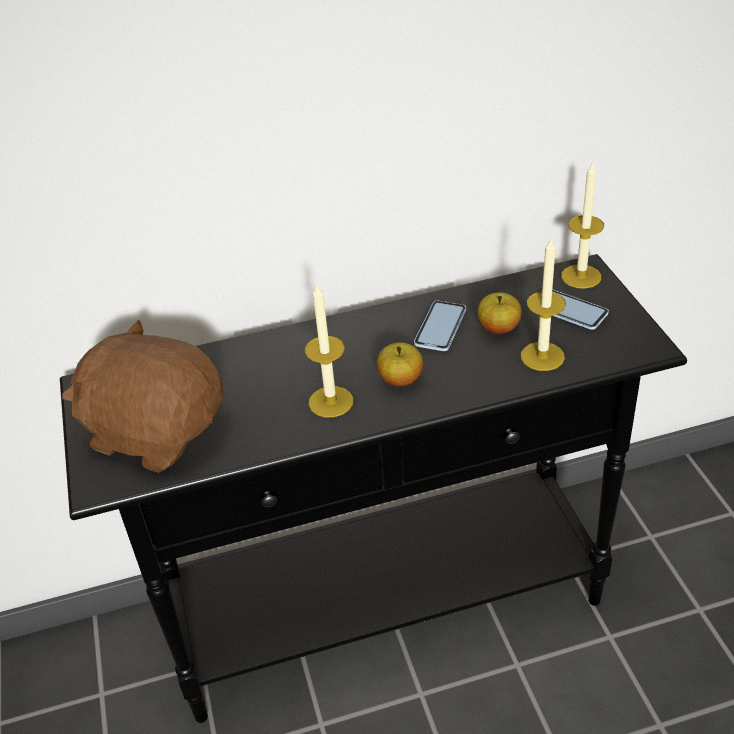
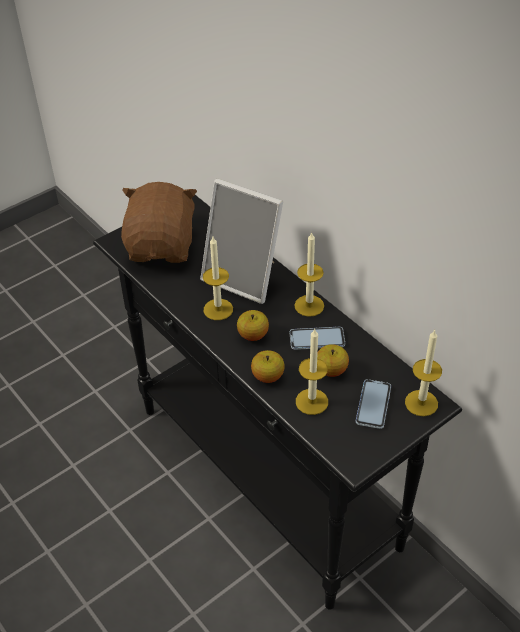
camera: 65 degrees right, 5 degrees up
(285, 362) = (245, 277): none -> picture frame
(378, 319) = (309, 305): none -> candle
(481, 383) = (268, 376): none -> apple

